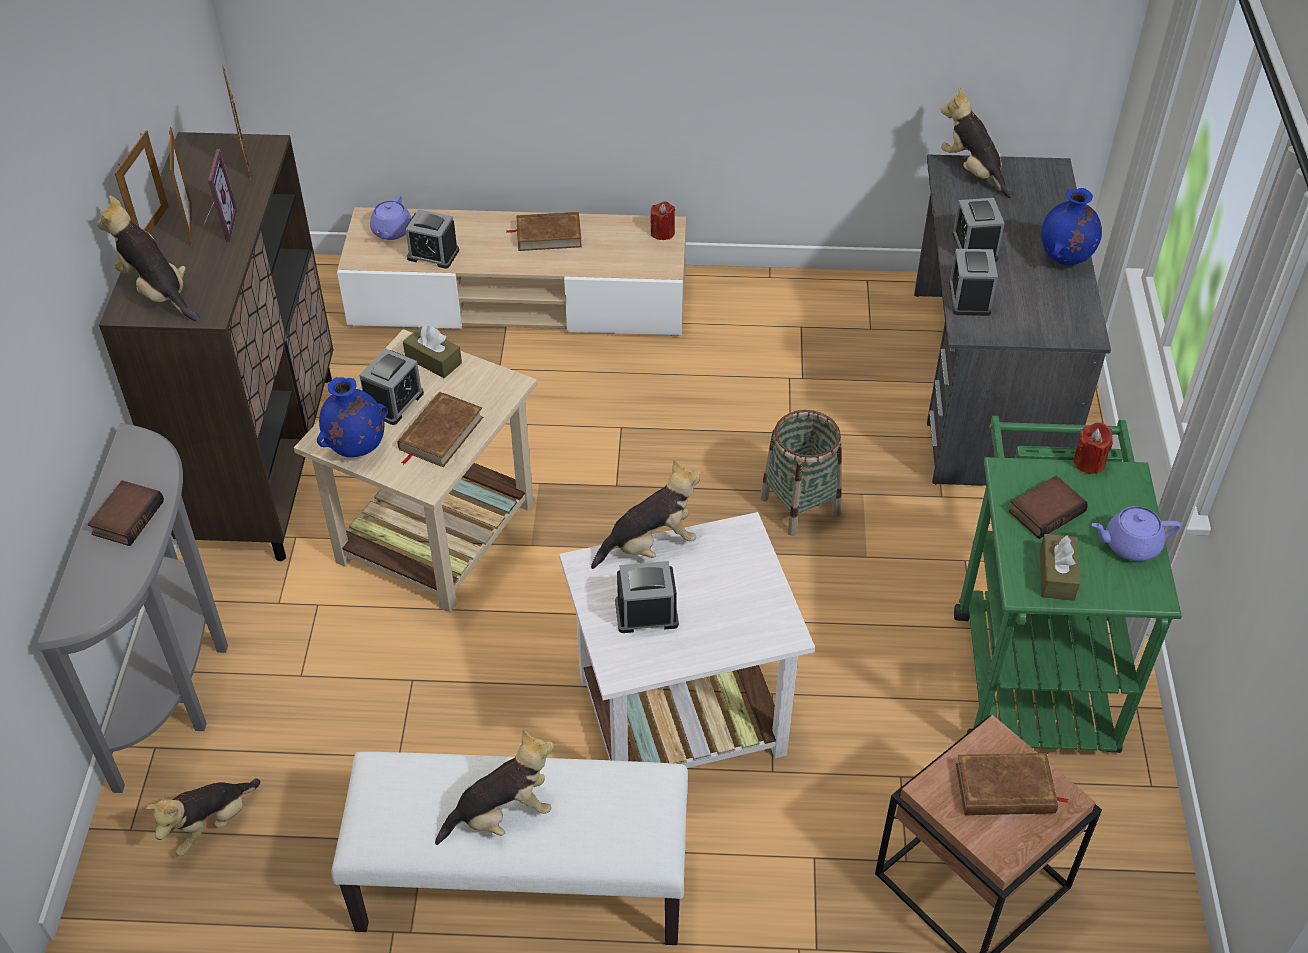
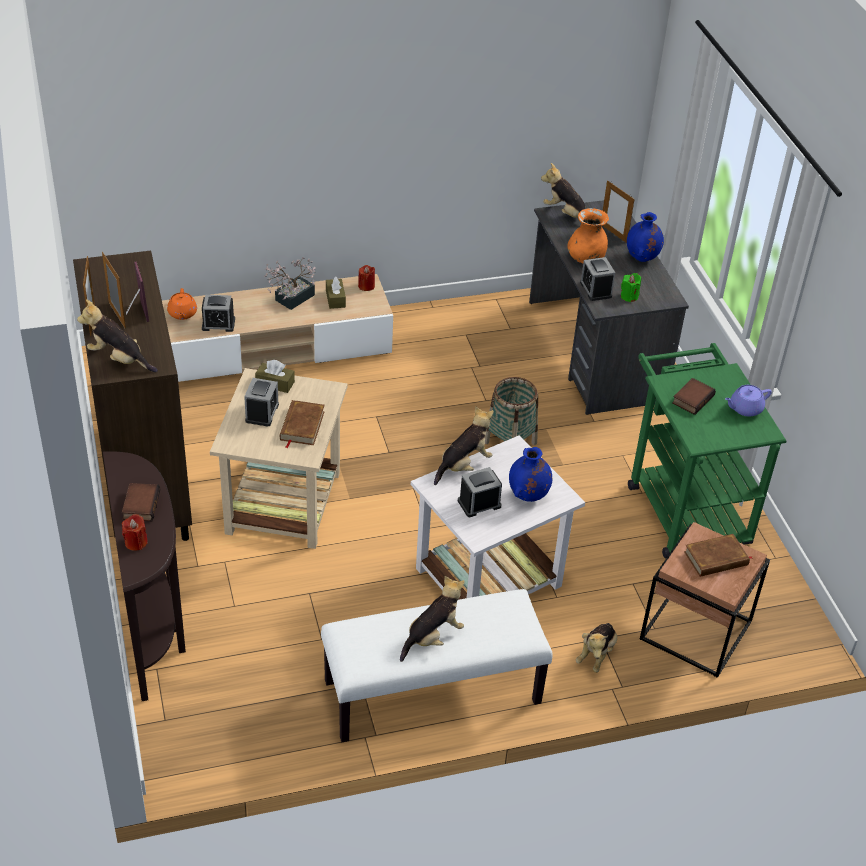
camera: 20 degrees left, 5 degrees down
(180, 683) = (154, 628): grey console table -> brown console table
(210, 825) = (217, 705): plush toy -> plush toy (596, 654)
(245, 160) = (130, 270): picture frame -> picture frame (613, 233)
(356, 449) = (252, 445): blue vase -> blue vase (528, 496)
(391, 231) = (182, 314): purple teapot -> orange teapot
(548, 235) = (291, 299): brown book -> potted plant
(974, 247) = (586, 259): alarm clock -> orange vase
(1019, 318) = (629, 296): none -> green candle
(1056, 575) = (712, 432): brown tissue box -> brown tissue box (335, 299)
(1089, 462) = (705, 368): red candle -> red candle (136, 542)

